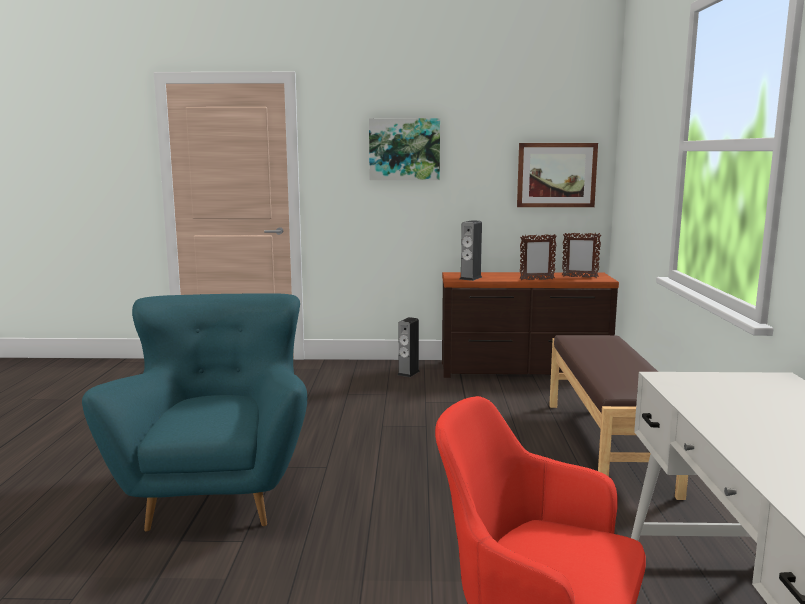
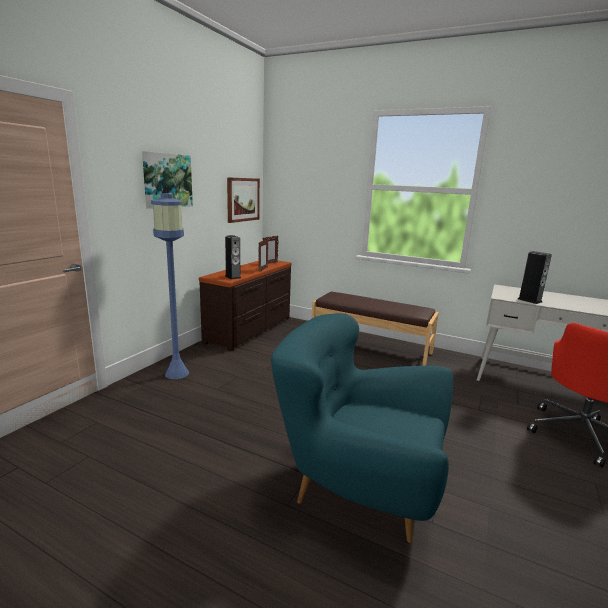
camera: 65 degrees left, 5 degrees up
(358, 372) = (177, 373): none -> blue floor lamp
(408, 373) = (206, 358): speaker -> speaker (529, 300)

